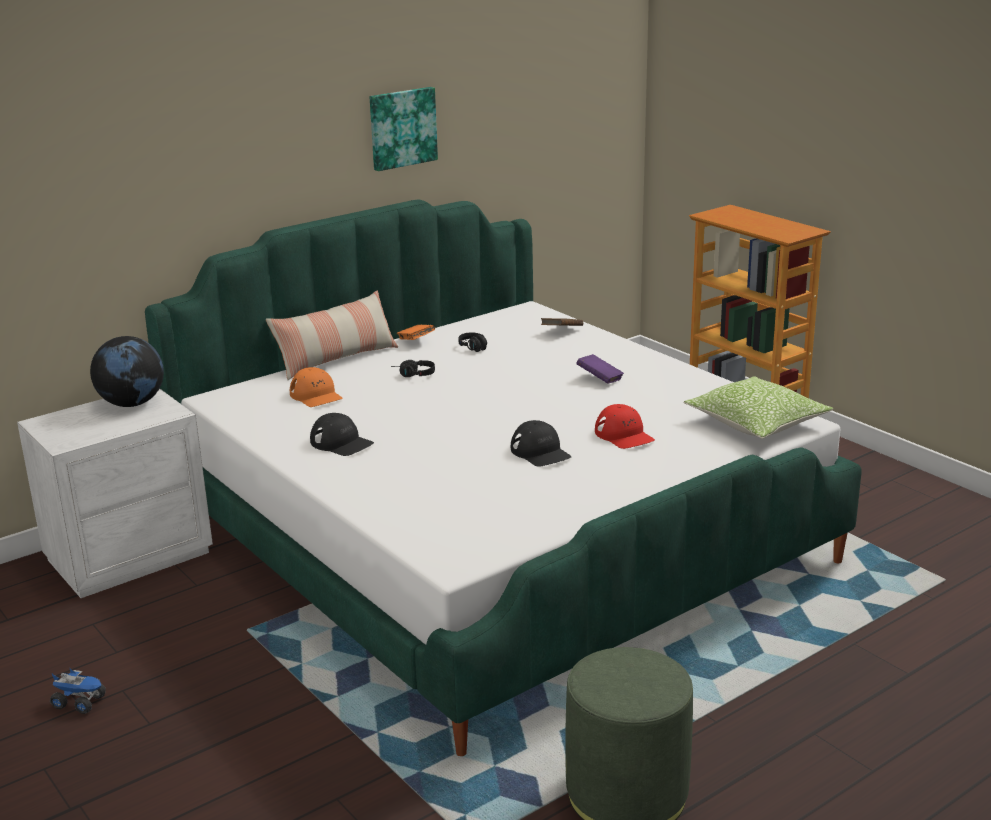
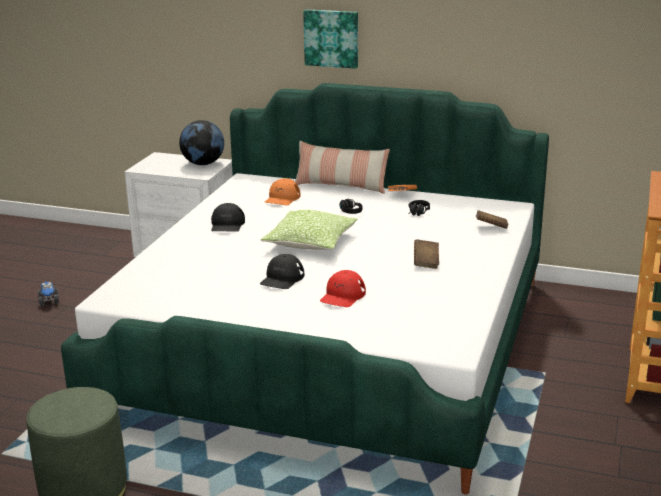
camera: 55 degrees right, 0 degrees up
(402, 128) = (448, 34): picture -> picture (331, 38)
(599, 379) = (426, 262): purple book -> brown book
(756, 423) = (427, 335): pillow -> pillow (310, 242)

